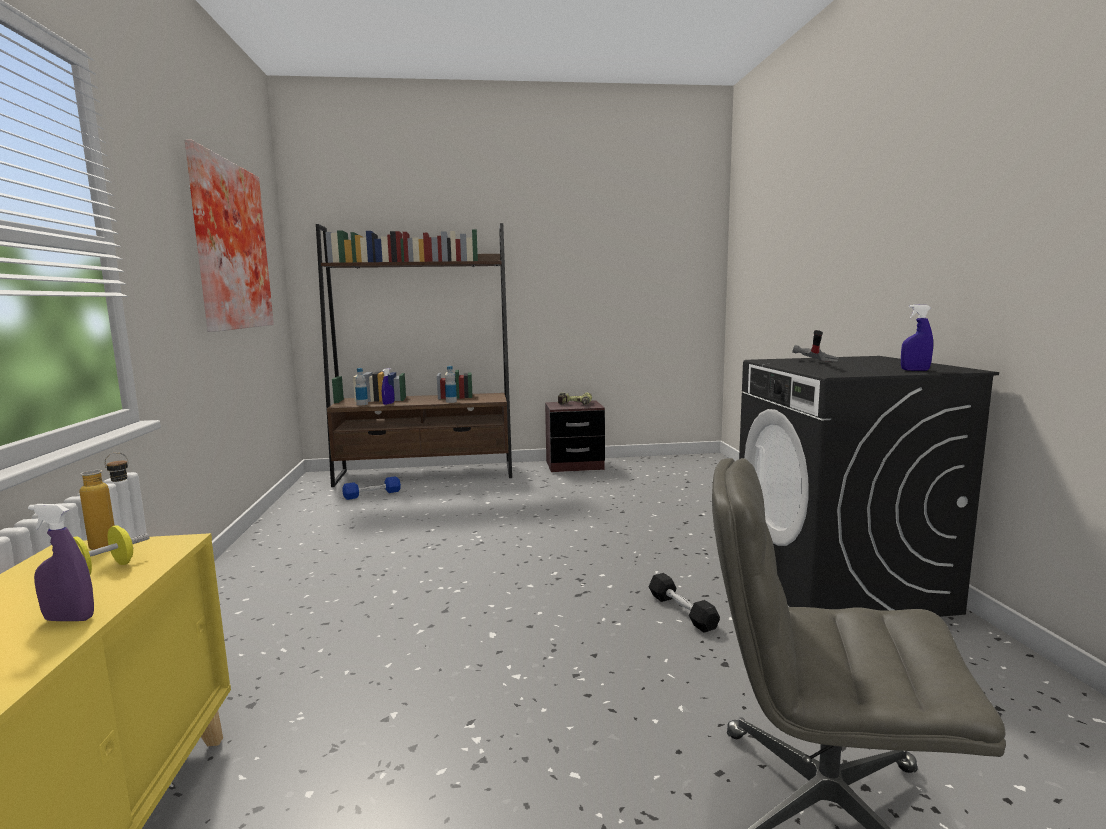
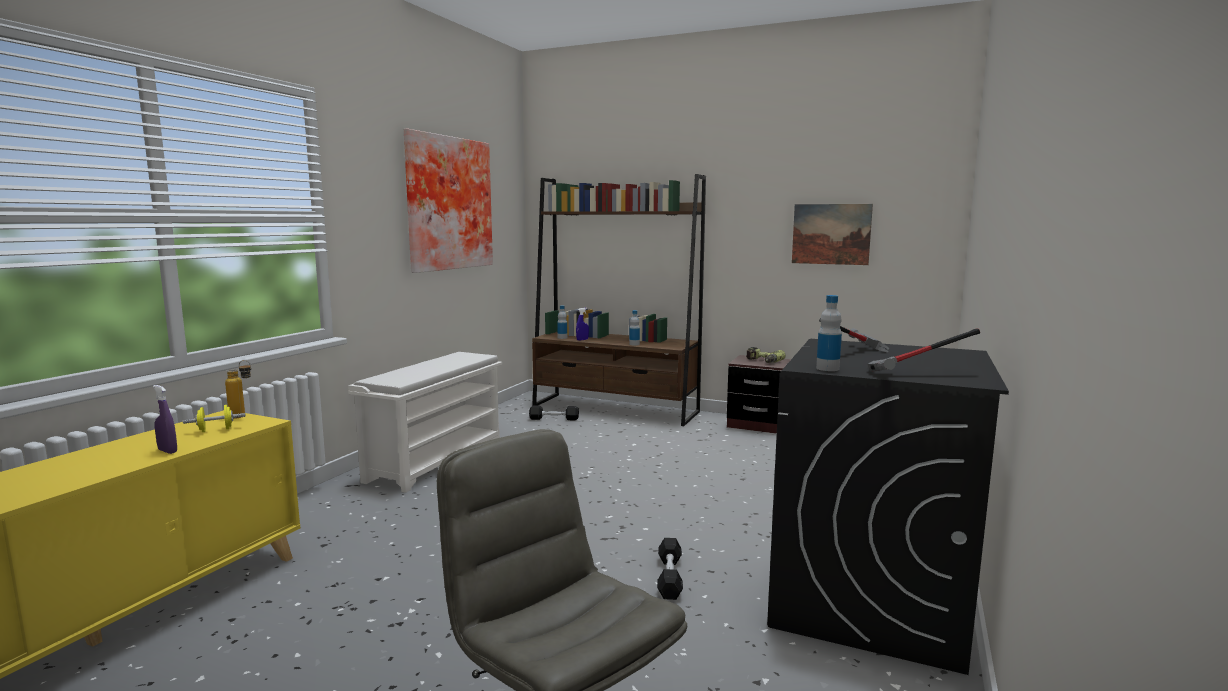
camera: 30 degrees right, 0 degrees up
(283, 564) = (436, 460): none -> white shoe rack
(372, 494) = (554, 419): blue dumbbell -> black dumbbell
(621, 283) = (831, 234): none -> picture
(849, 373) = (827, 368): none -> bottle
(915, 370) = (916, 375): blue spray bottle -> hammer

